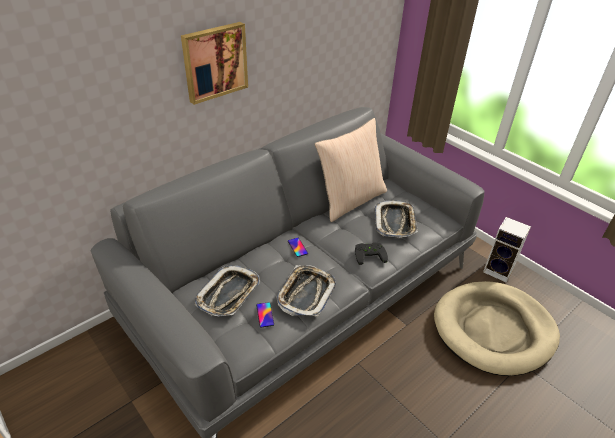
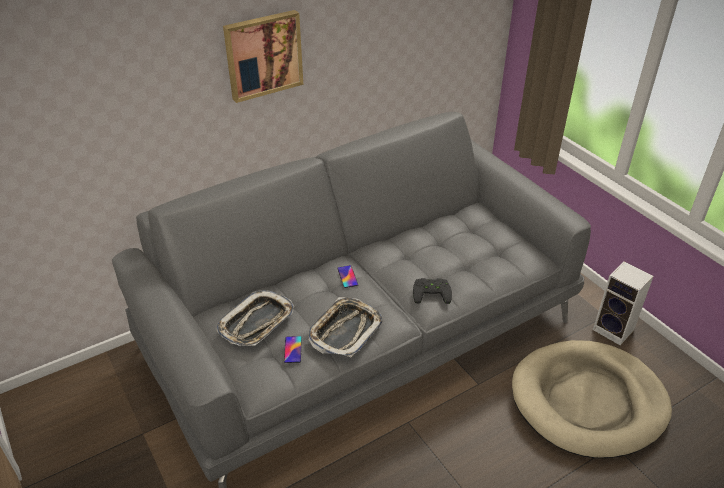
camera: 10 degrees right, 0 degrees up
(350, 200) = (424, 225): beige pillow -> none
(395, 222) = (473, 256): tray -> none

